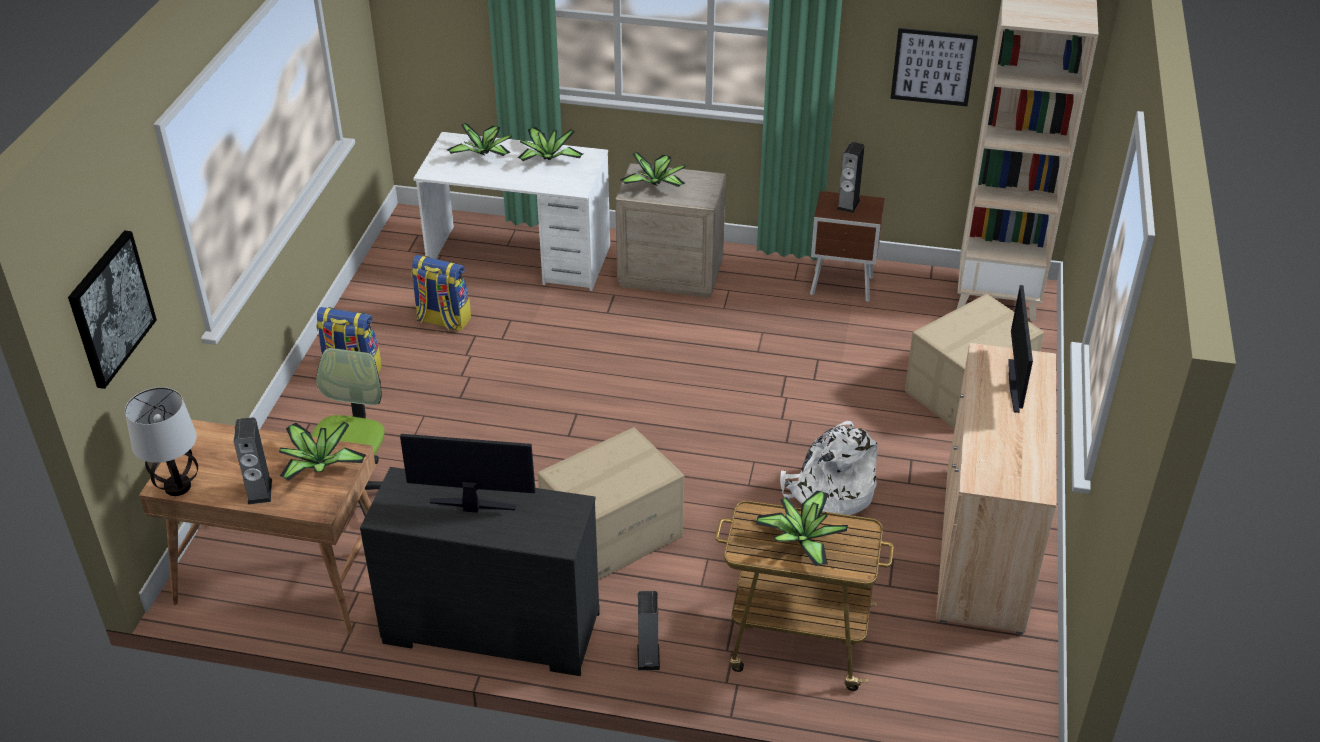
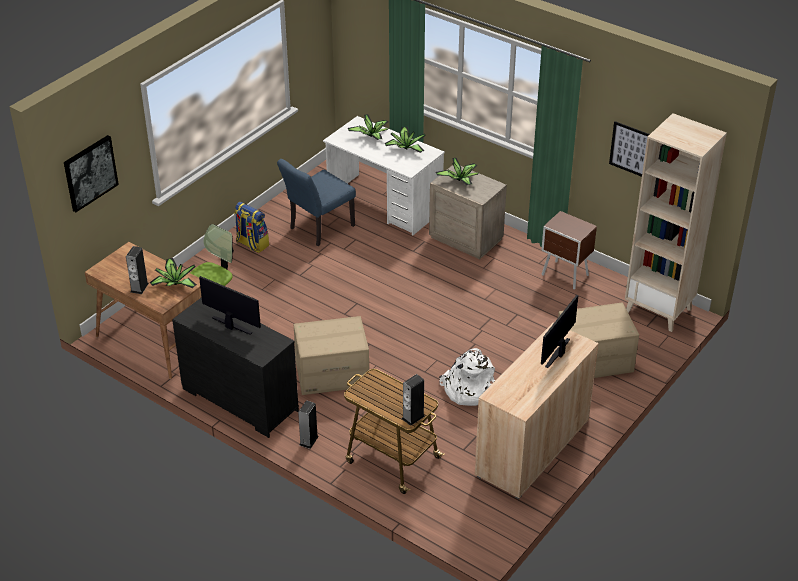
camera: 25 degrees right, 0 degrees up
(177, 486) = (103, 273): table lamp -> none
(443, 320) = (318, 229): backpack -> blue chair
(801, 539) = (390, 397): potted plant -> none
(848, 204) = (570, 224): speaker -> speaker (413, 417)

